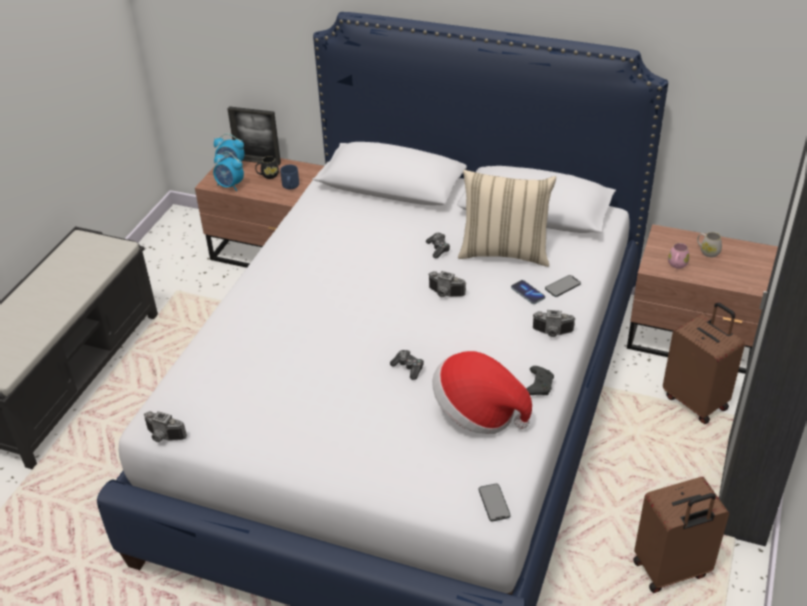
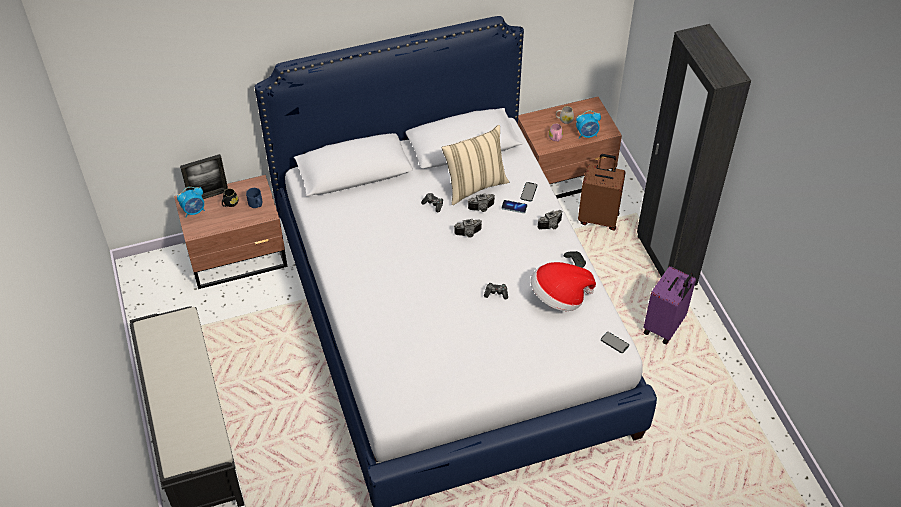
camera: 40 degrees left, 10 degrees up
(163, 437) = (405, 418): camera -> camera (482, 209)
(230, 186) = (211, 226): alarm clock -> alarm clock (587, 134)
(671, 570) = (665, 327): brown suitcase -> purple suitcase

